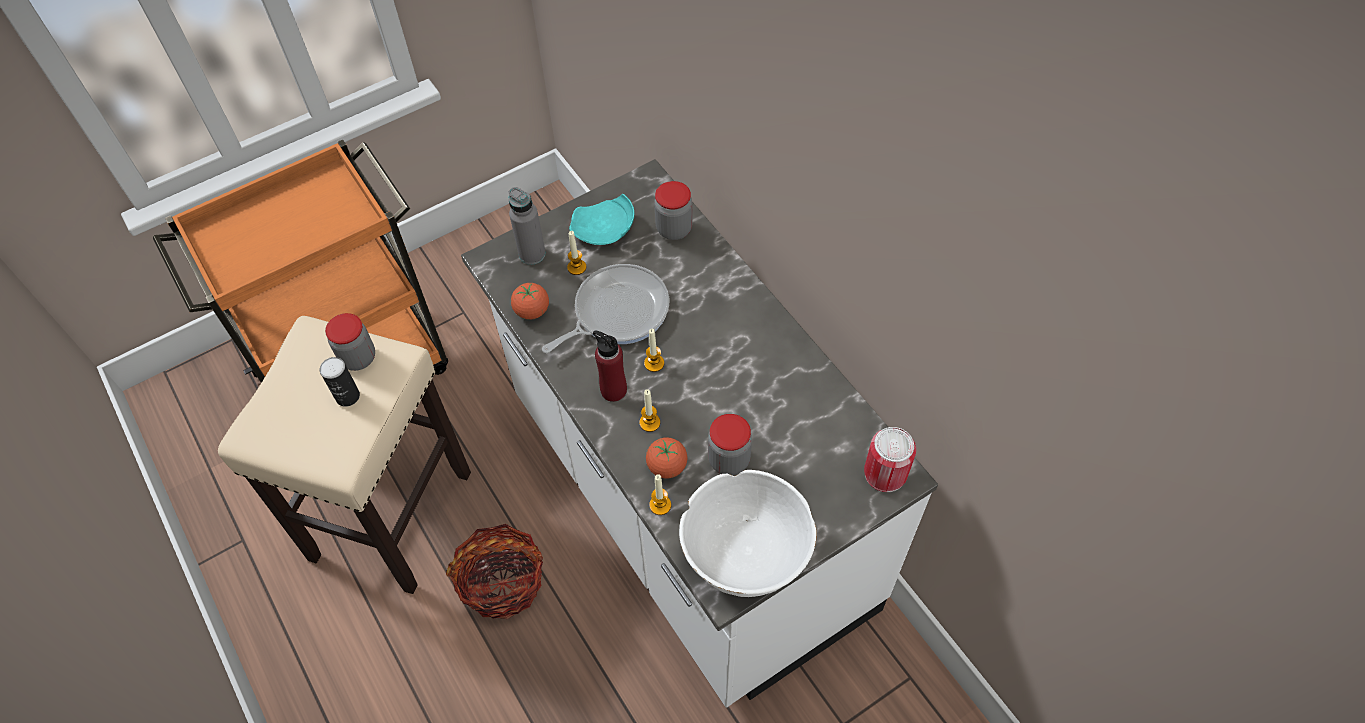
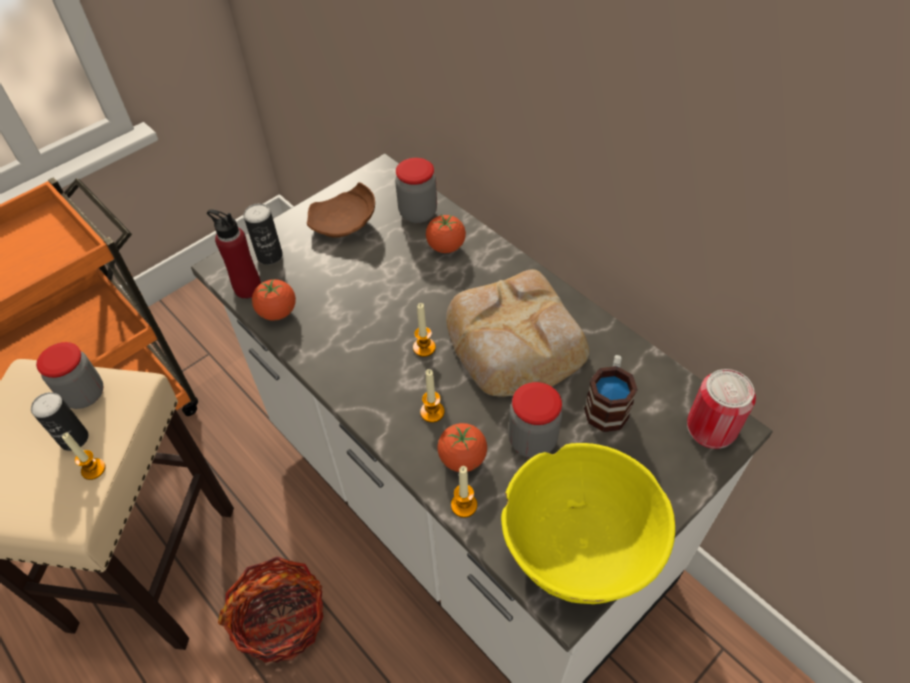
camera: 10 degrees left, 5 degrees down
(532, 254) = (269, 256): grey bottle -> can
(577, 267) = (320, 262): candle -> candle (93, 469)
(604, 231) = (344, 224): turquoise plate -> brown plate
(613, 390) = (383, 382): red bottle -> red bottle (247, 288)
(616, 312) = (372, 301): frying pan -> none
(693, 268) = (446, 247): none -> tomato
(735, 369) = (515, 341): none -> bread
(745, 553) = (578, 547): white bowl -> yellow bowl
(801, 439) = (607, 404): none -> mug

